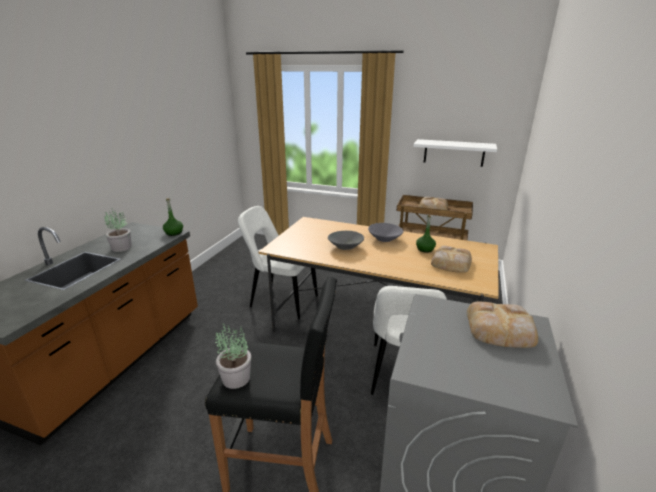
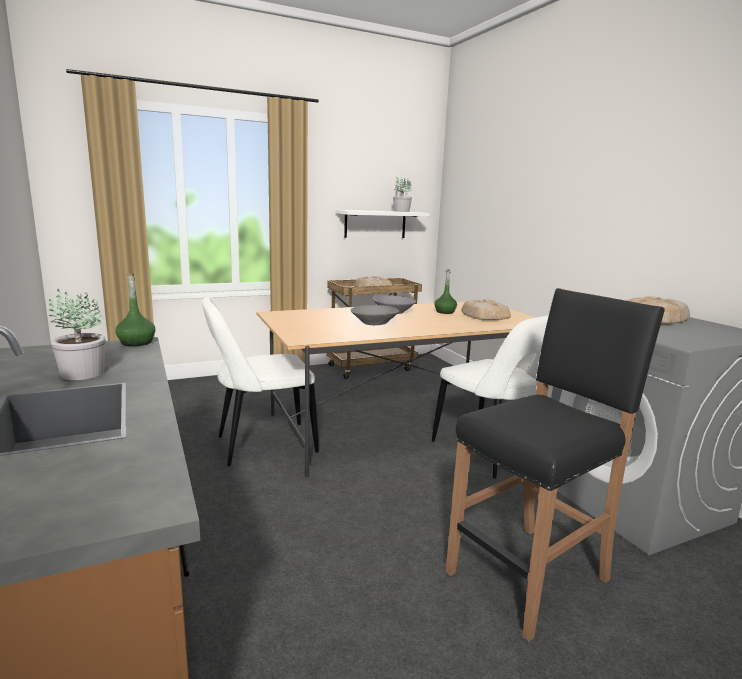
camera: 45 degrees left, 10 degrees down
(235, 378) = (542, 434): potted plant -> potted plant (401, 211)

